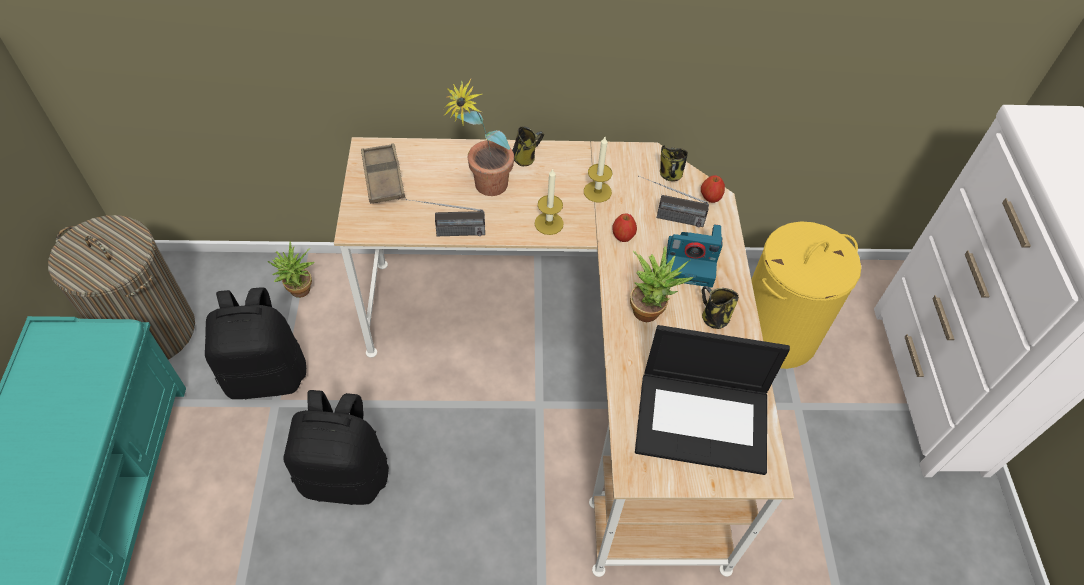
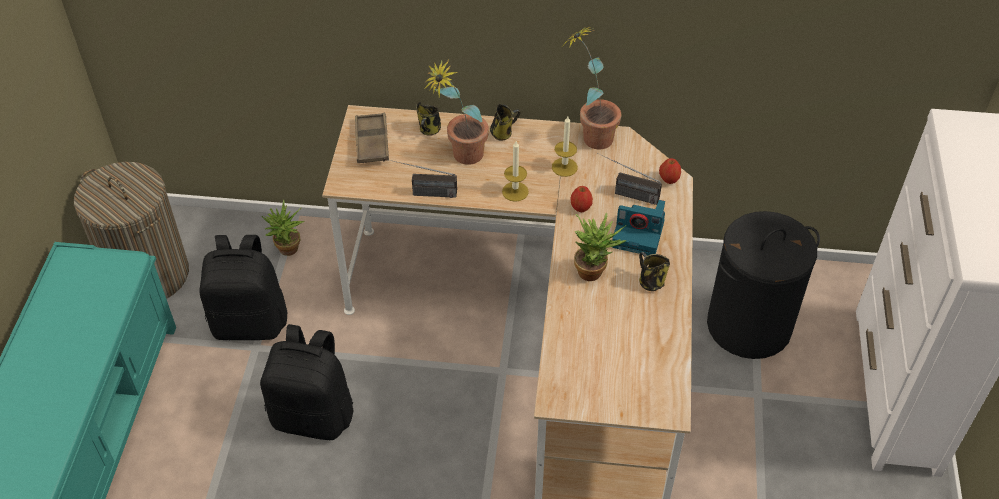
camera: 10 degrees right, 5 degrees down
(618, 154) = (590, 135): none -> potted plant
(670, 175) = (635, 157): mug -> mug (429, 130)
(703, 421) = (623, 364): laptop -> none
(775, 334) = (748, 326): yellow laundry basket -> black laundry basket

